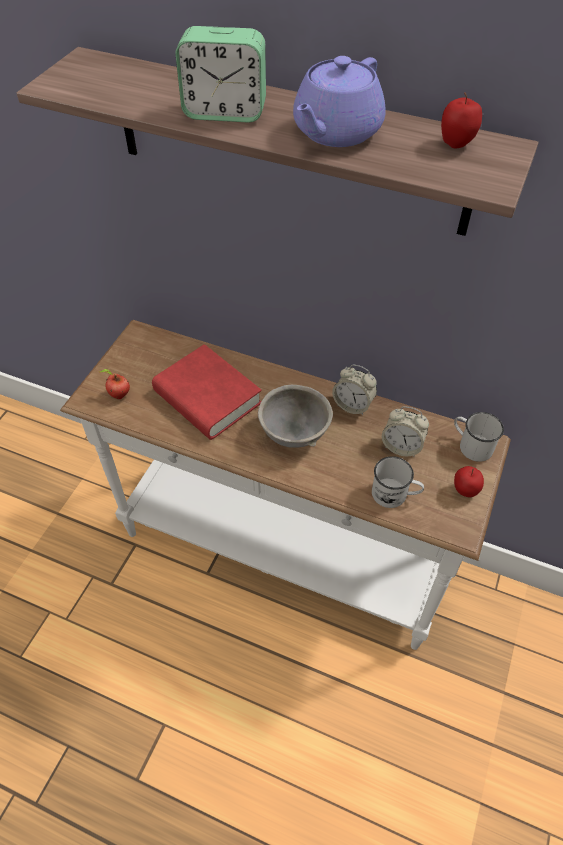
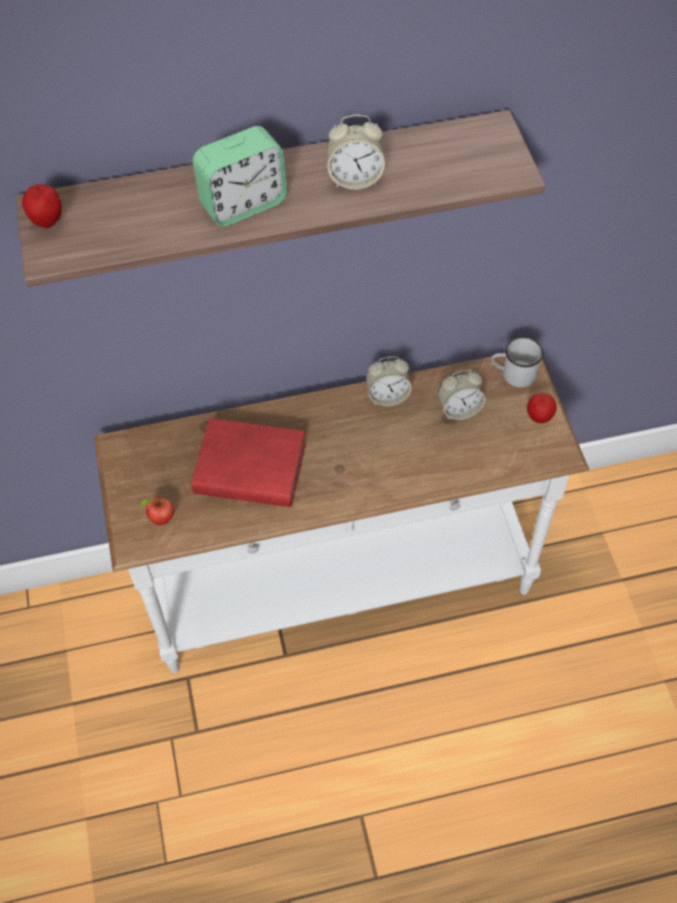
camera: 35 degrees left, 5 degrees up
(295, 433) = (359, 453): grey bowl -> none
(336, 132) = (355, 179): purple teapot -> alarm clock
(395, 495) = (487, 456): white mug -> none
(456, 145) = (456, 145): apple -> apple (48, 223)

